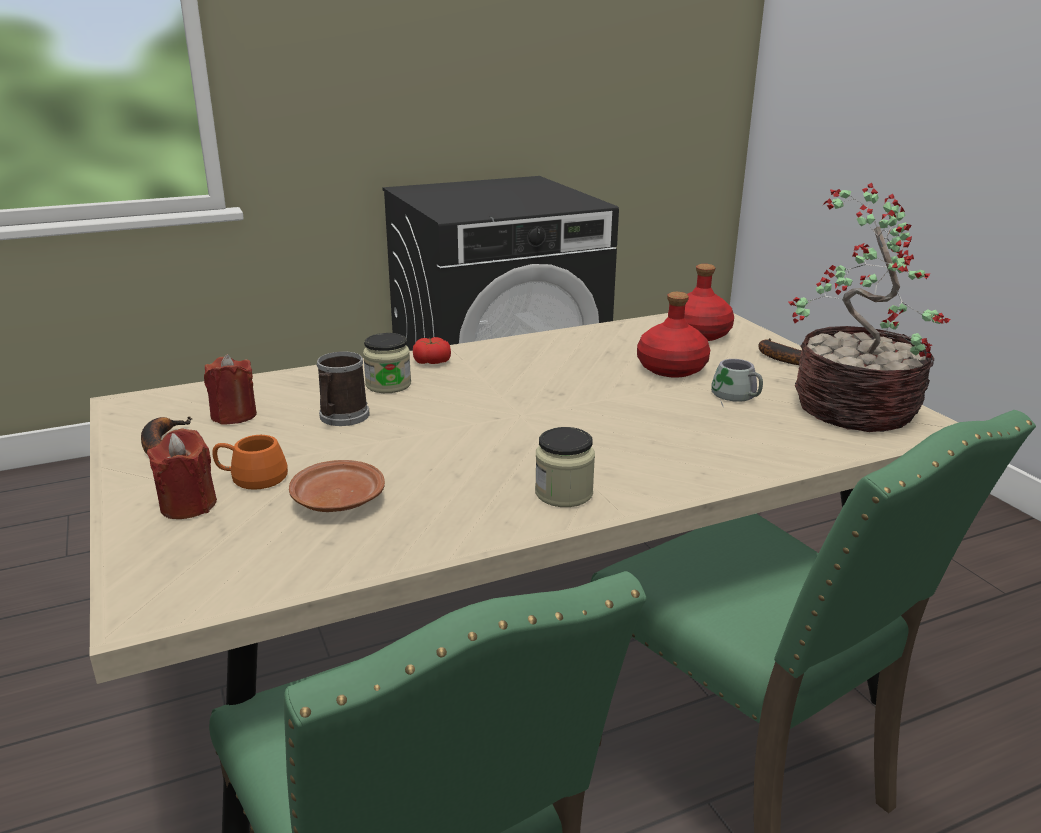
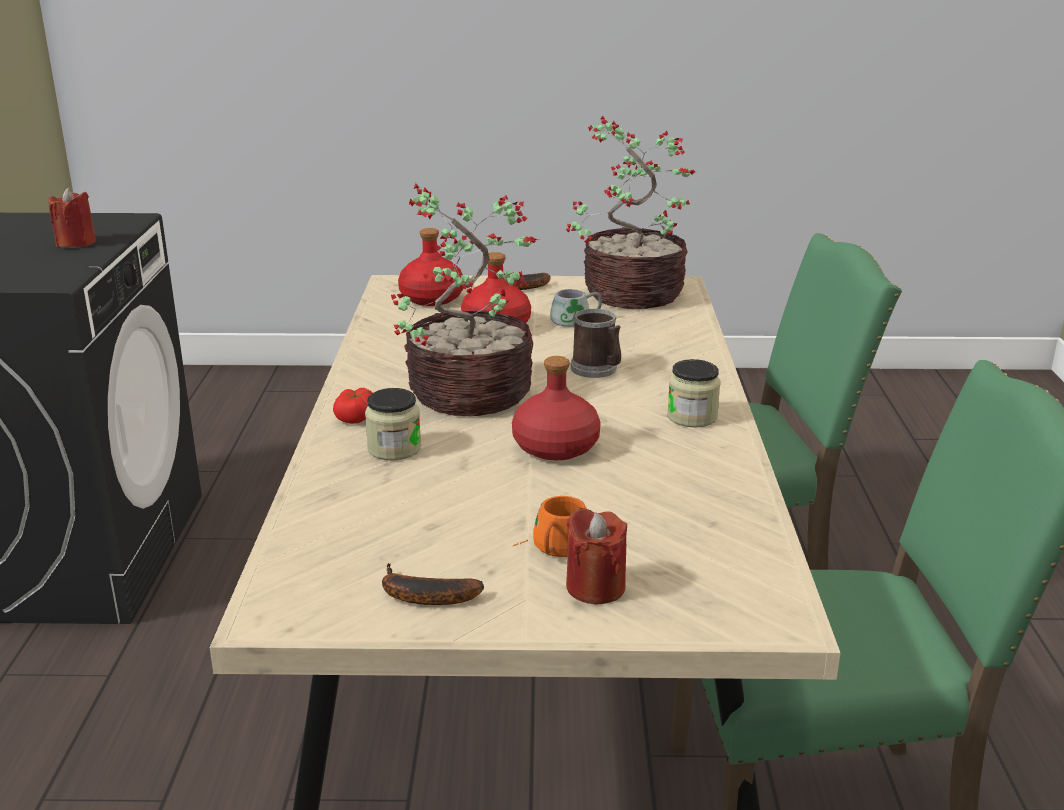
camera: 65 degrees left, 0 degrees up
(234, 415) = (387, 544): red candle -> red candle (76, 243)
(337, 500) = (638, 509): brown plate -> none
(341, 417) = (456, 484): mug -> mug (597, 370)
(439, 440) = (555, 446): none -> red bottle
(510, 387) = (466, 395): none -> potted plant

